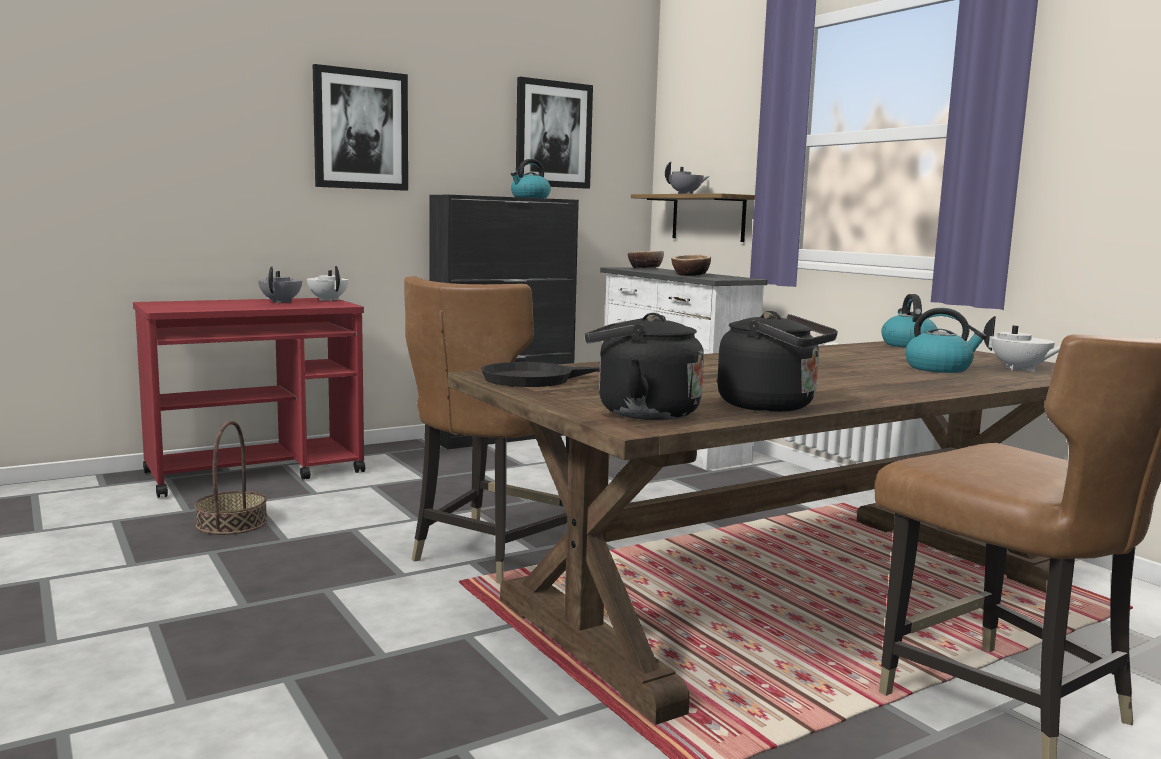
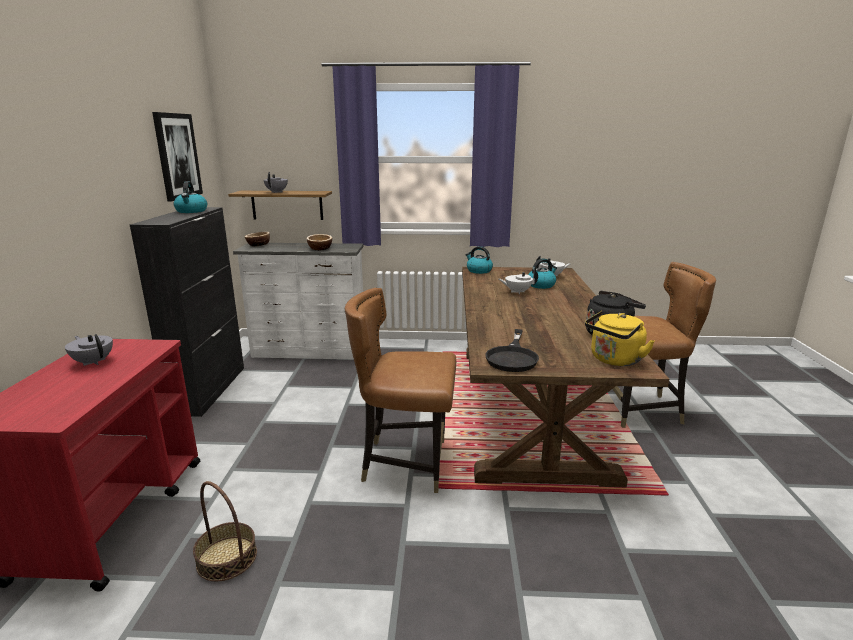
camera: 55 degrees left, 10 degrees up
(328, 300) = (114, 343): white teapot -> white teapot (517, 292)
(360, 130) = (71, 177): picture -> none
(492, 553) = (405, 463): brown chair -> brown chair turned 120 degrees clockwise
(641, 413) = (614, 360): black kettle -> yellow kettle

